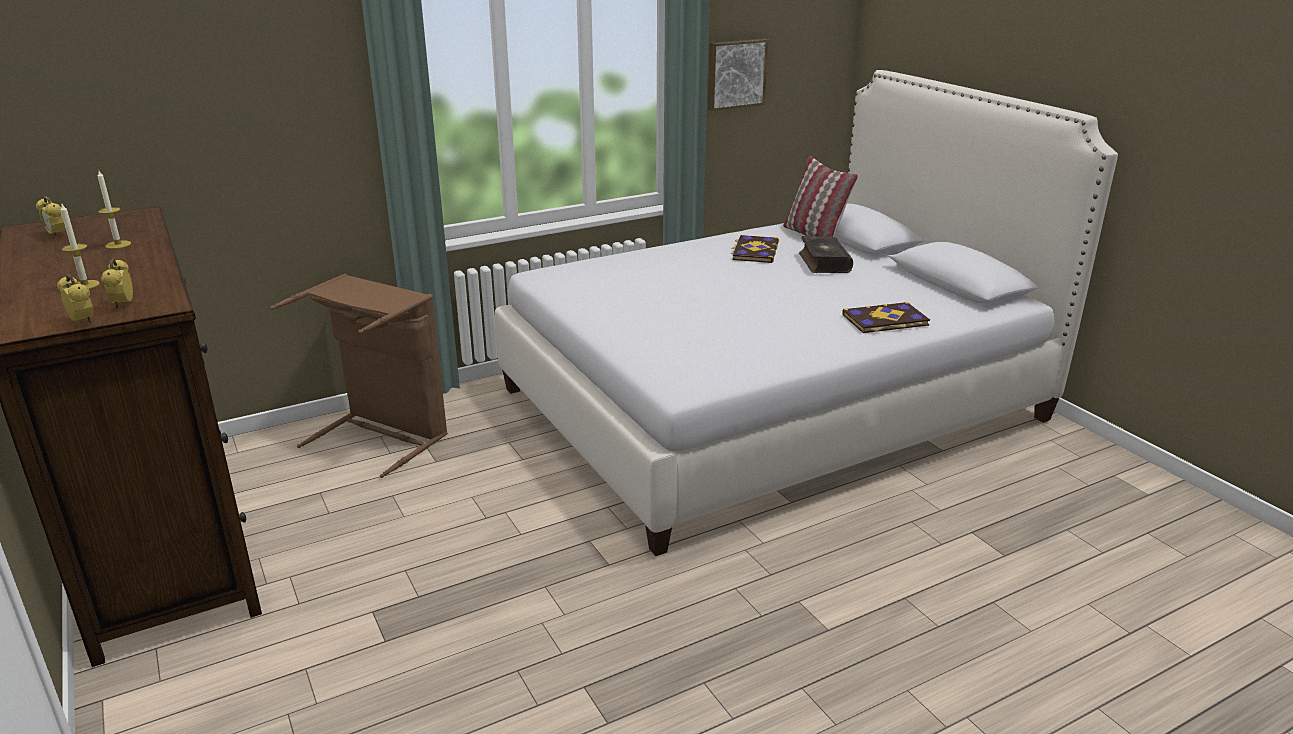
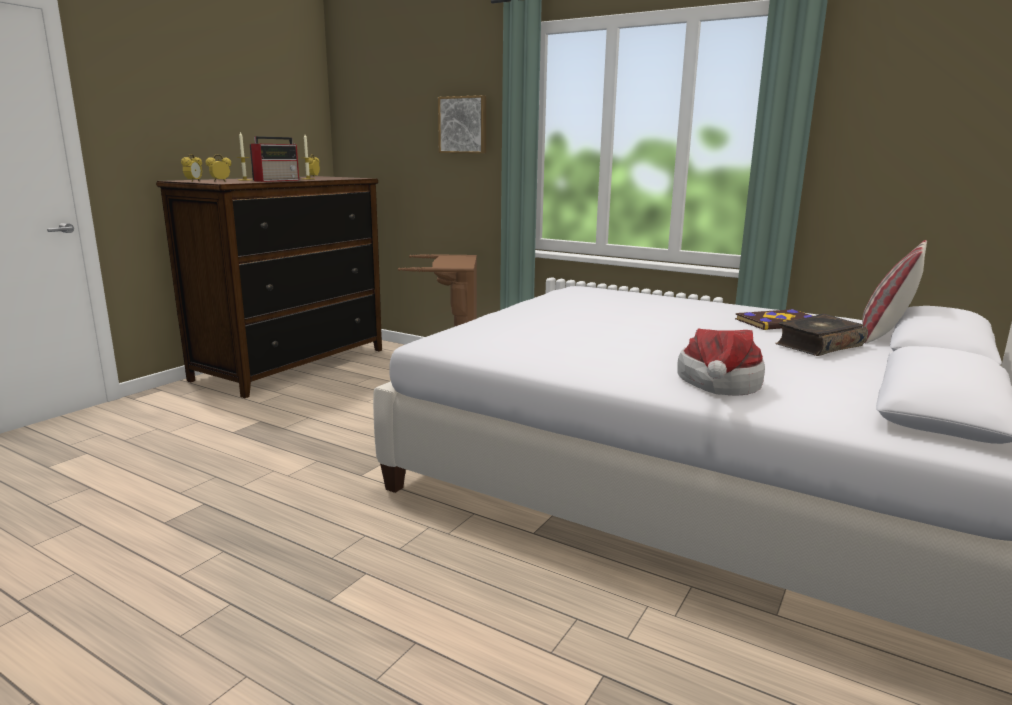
camera: 60 degrees right, 10 degrees down
(148, 267) = (277, 180): none -> radio
(735, 74) = (870, 140): picture -> picture (463, 125)
(885, 320) = (718, 384): book -> hat

